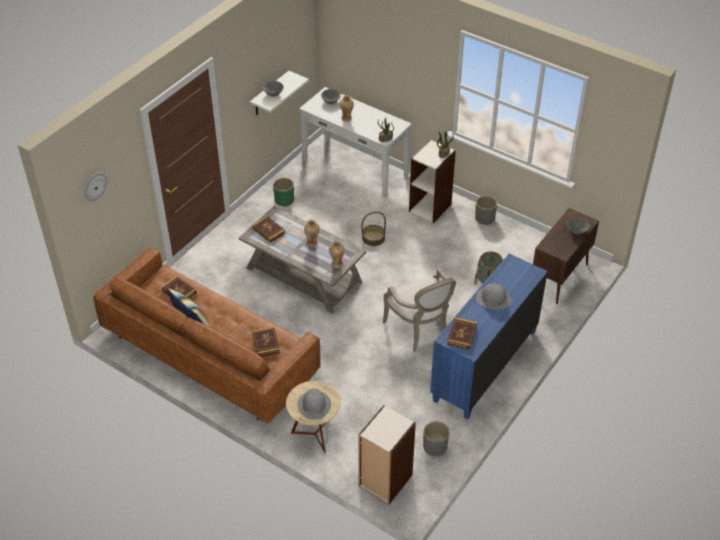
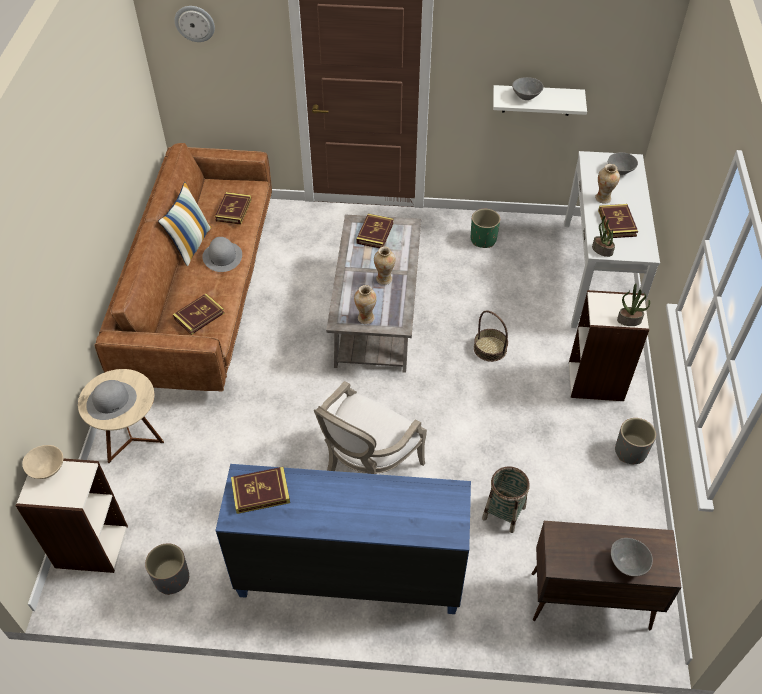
camera: 60 degrees right, 5 degrees up
(370, 123) = (617, 223): none -> book
(373, 430) = (47, 469): none -> beige bowl
(493, 298) = (359, 500): grey hat -> grey hat (222, 256)

